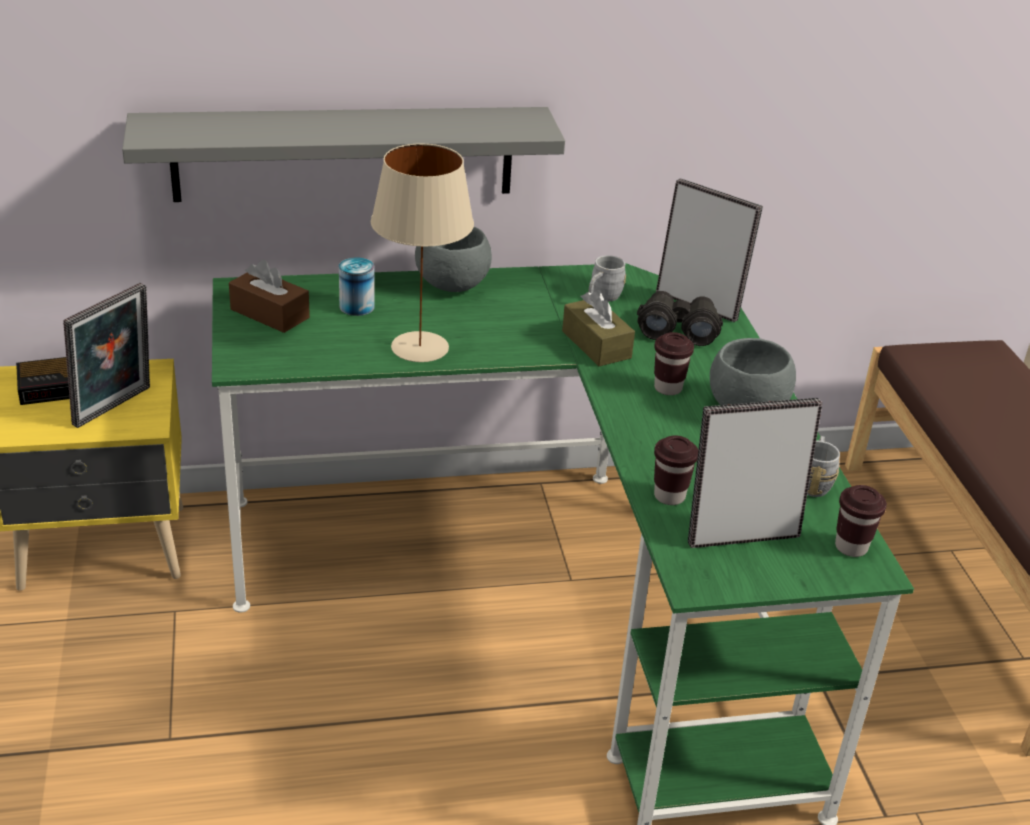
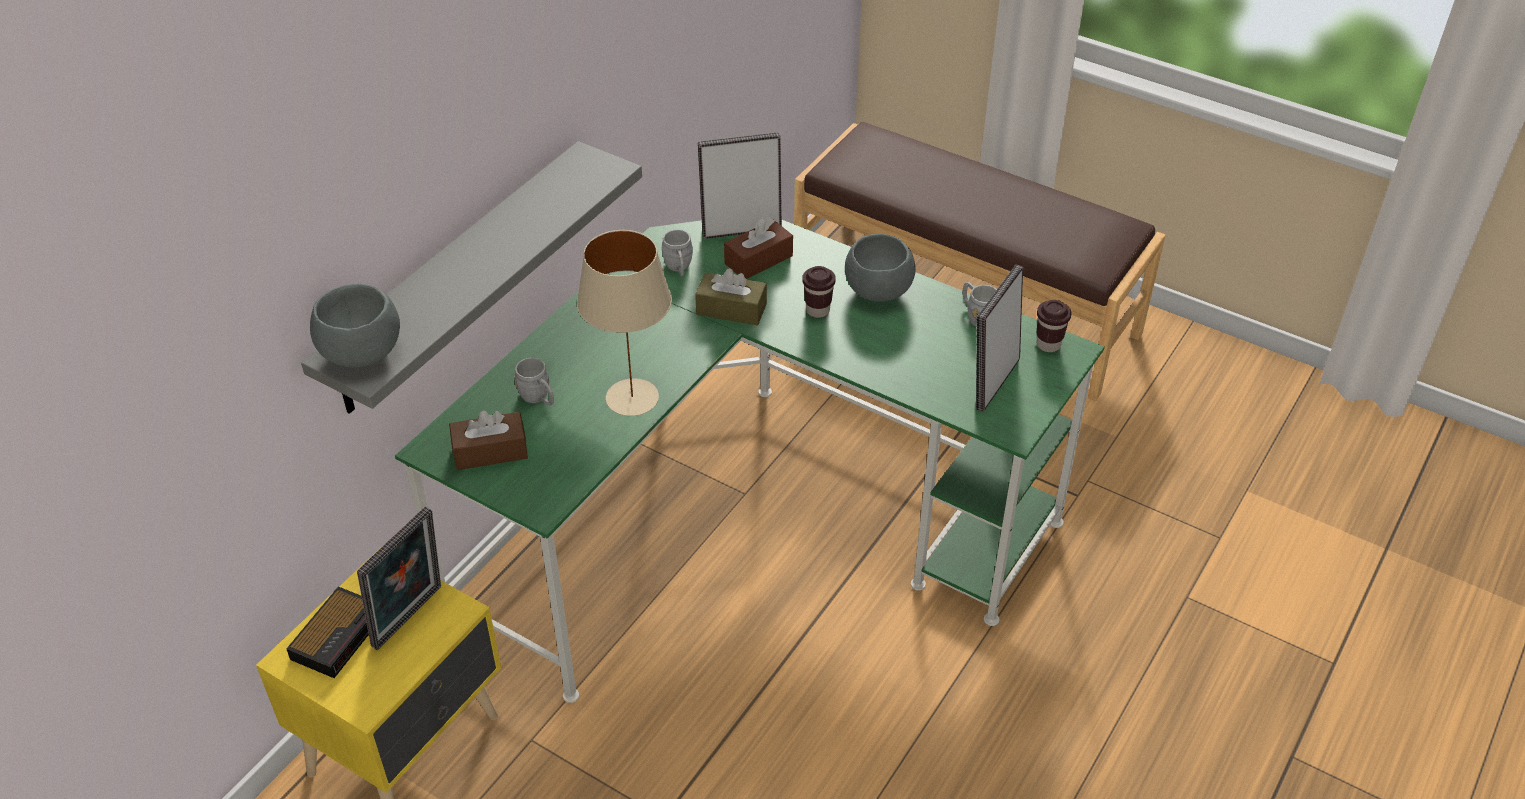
camera: 45 degrees left, 10 degrees up
(116, 408) = (411, 619): picture frame -> picture frame turned 45 degrees clockwise
(357, 307) = (538, 398): can -> grey mug
(453, 285) = (571, 331): grey bowl -> grey bowl (362, 353)
(669, 496) = (926, 387): brown cup -> none
(677, 329) = (758, 260): black binoculars -> brown tissue box

